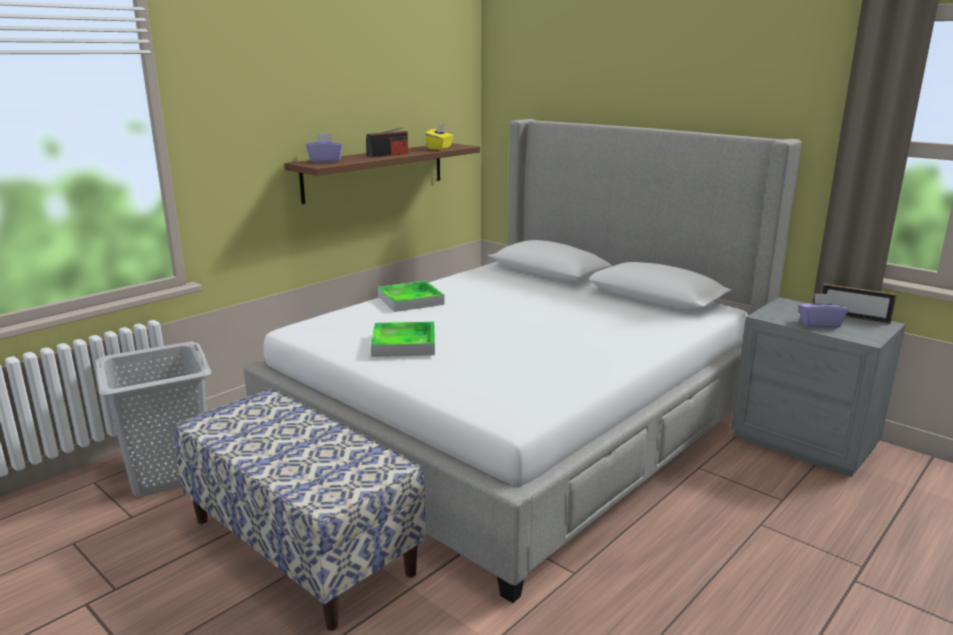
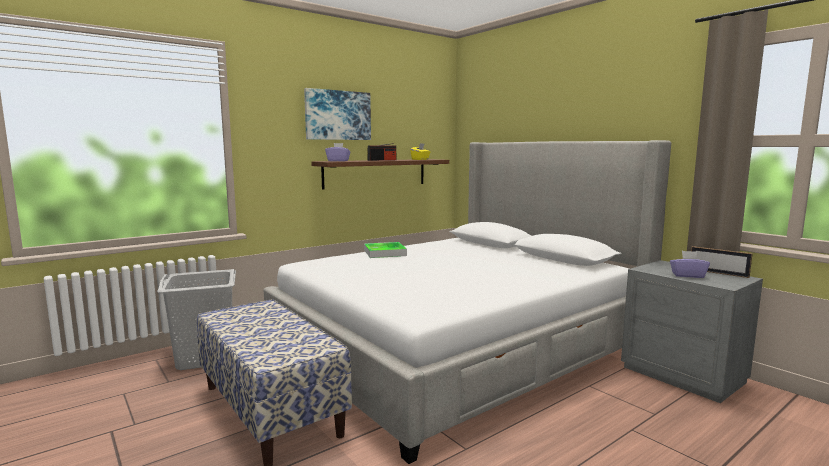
camera: 10 degrees right, 10 degrees down
(318, 88) = (337, 115): none -> picture
(404, 344) = (365, 273): tray -> none

